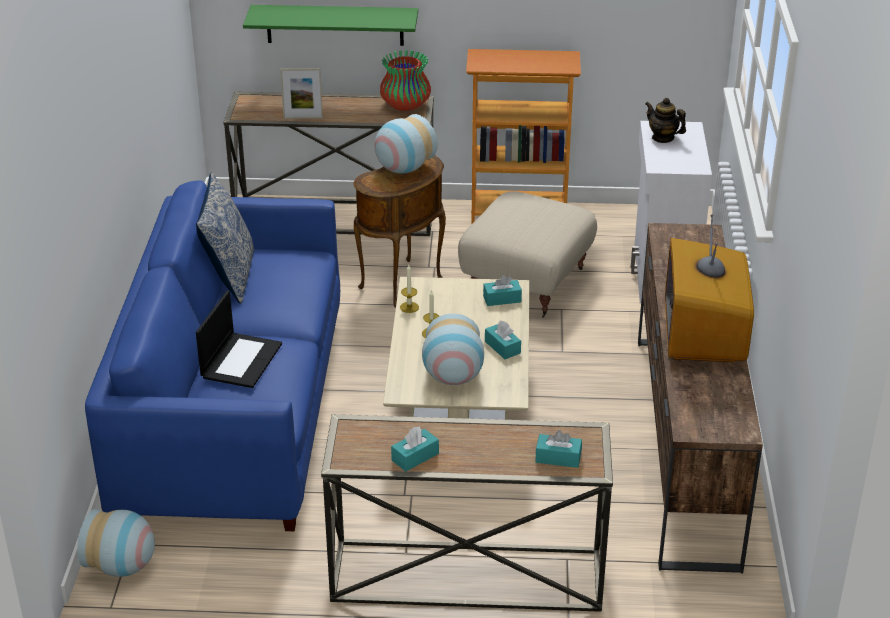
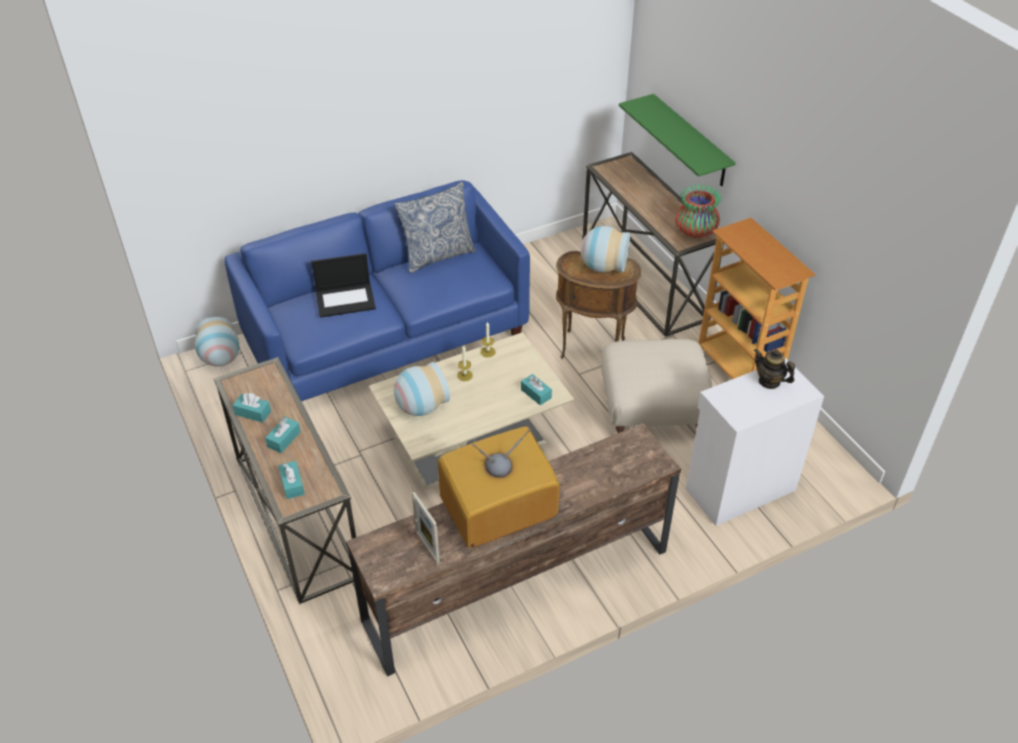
camera: 60 degrees right, 10 degrees up
(303, 118) = (626, 194): picture frame -> picture frame (427, 546)
(502, 347) = (475, 418): turquoise tissue box -> turquoise tissue box (284, 439)
(663, 138) = (769, 381): teapot -> teapot turned 60 degrees counterclockwise

